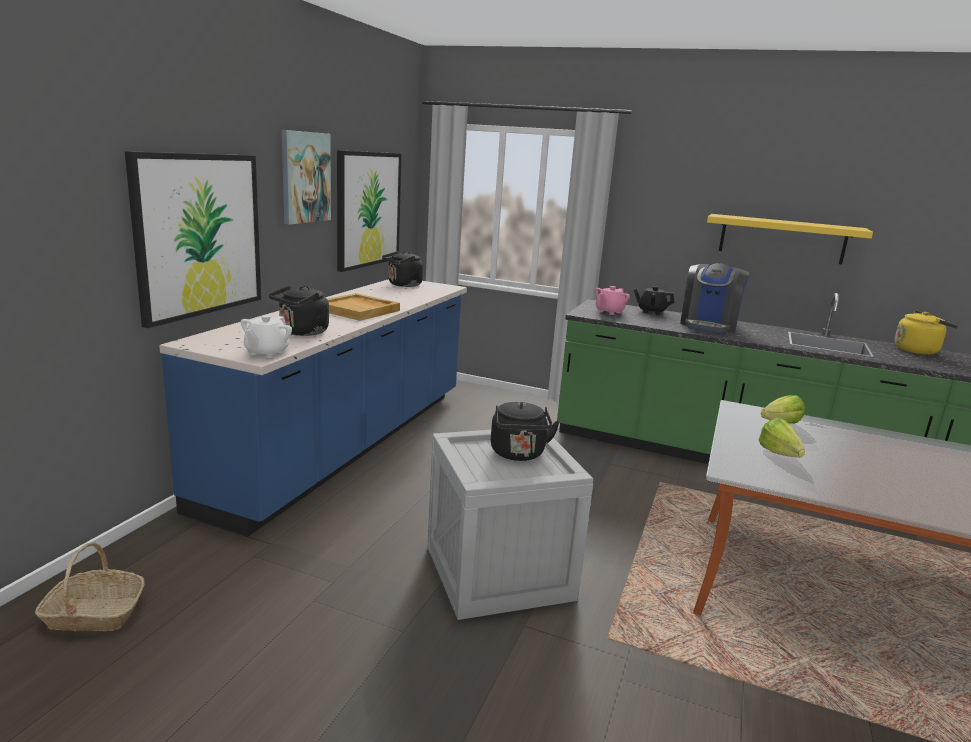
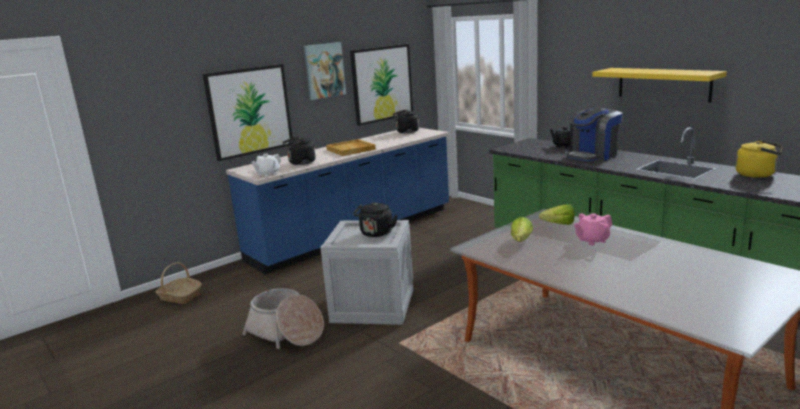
camera: 30 degrees right, 0 degrees up
(398, 658) = (286, 333): none -> basket
(609, 312) = (527, 147): pink teapot -> pink teapot (592, 240)

